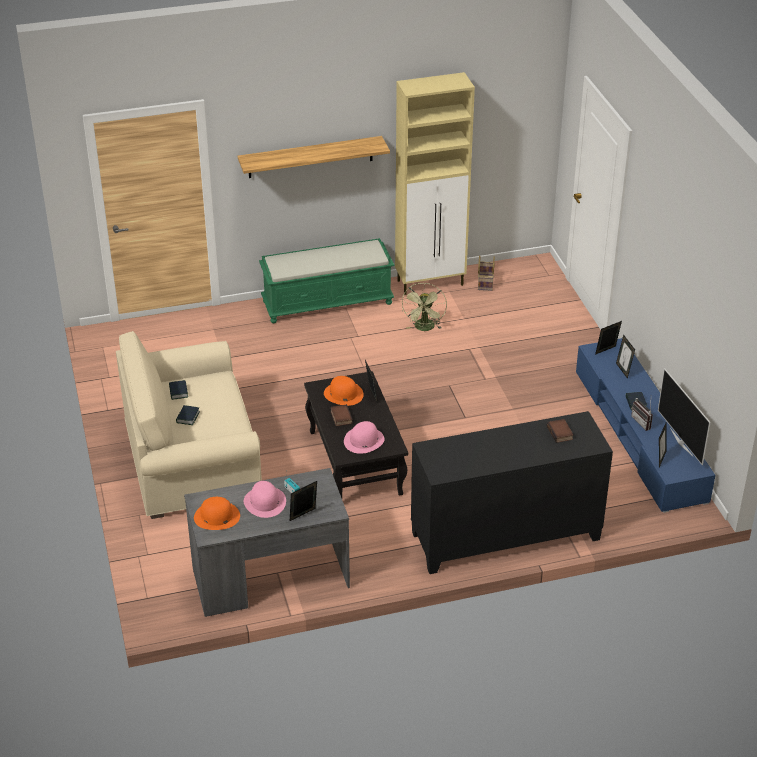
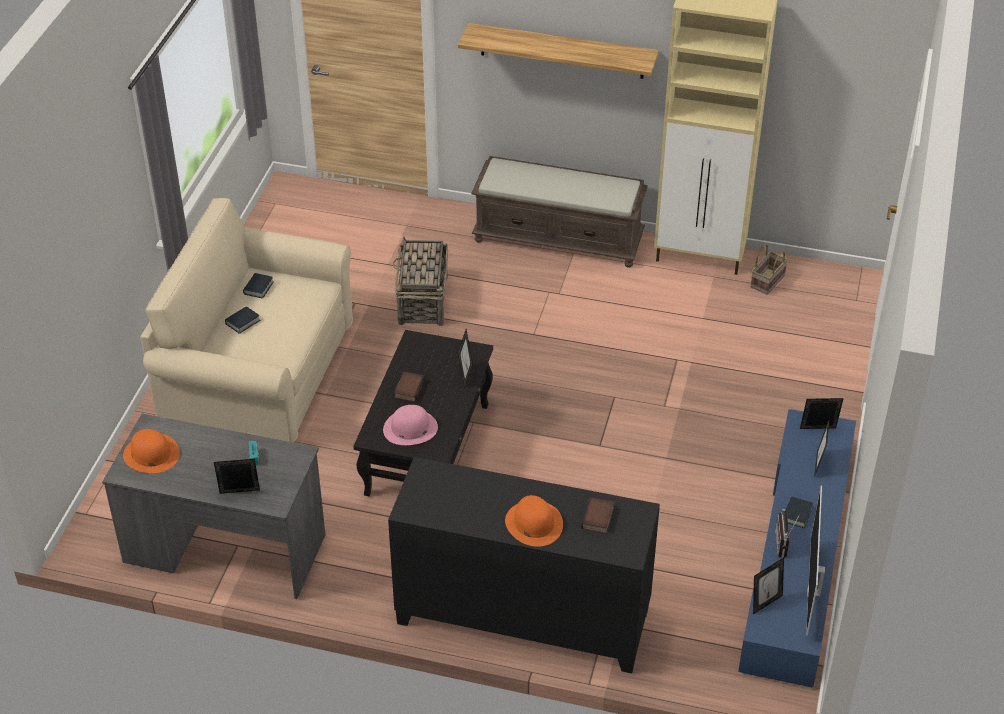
camera: 30 degrees right, 5 degrees up
(265, 502) = (214, 459): pink hat -> none
(269, 373) = (422, 301): none -> basket
(328, 302) = (559, 238): green bench -> brown bench
(343, 394) = (436, 361): orange hat -> orange hat (533, 523)
(424, 328) = (644, 313): green fan -> none

